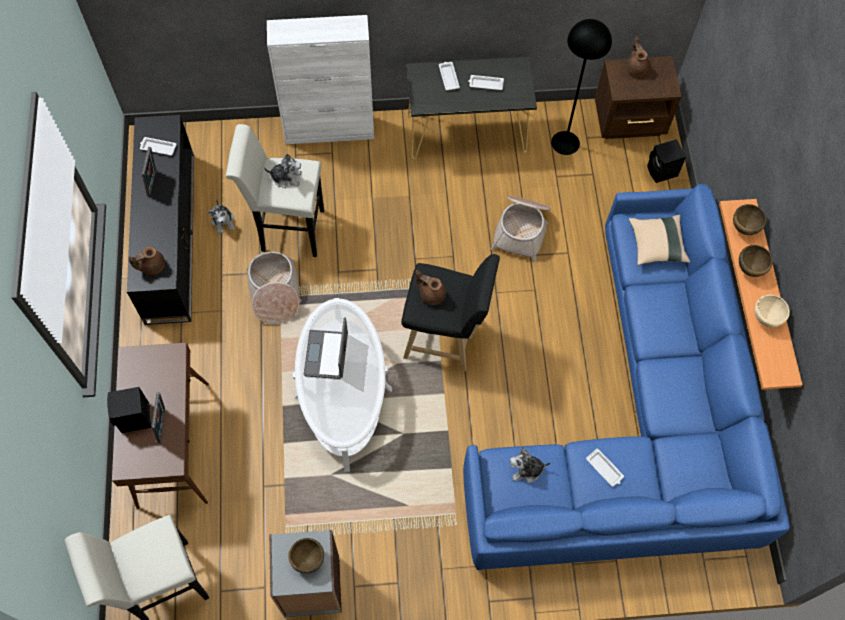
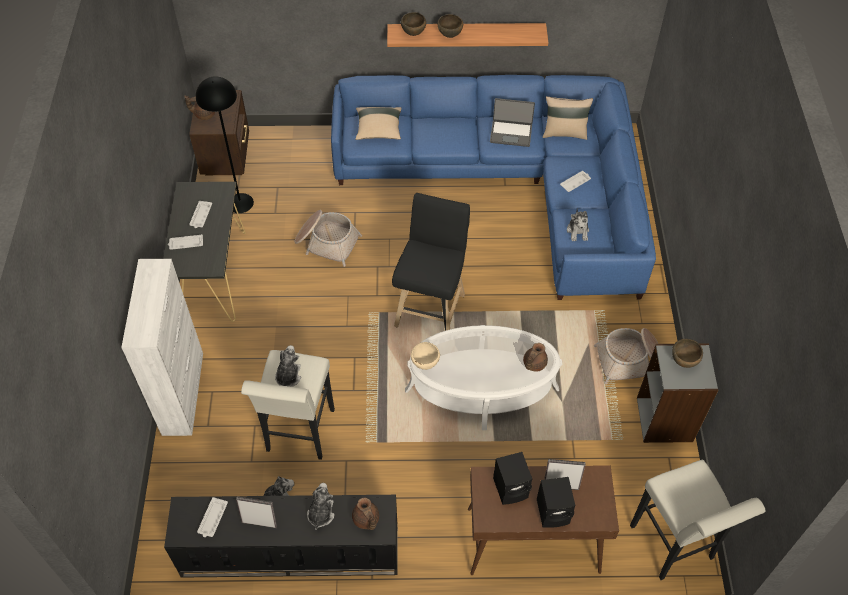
camera: 85 degrees left, 10 degrees down
(159, 229) = (320, 513): none -> plush toy
(275, 293) = (371, 447): basket -> basket (630, 361)
(327, 355) = (469, 369): laptop -> laptop (511, 133)
(431, 294) = (427, 267): brown teapot -> brown teapot (533, 364)
(662, 172) = (284, 141): black speaker -> black speaker (512, 488)
(691, 458) = (564, 132): none -> beige pillow
(765, 318) = (492, 33): beige bowl -> beige bowl (425, 364)

